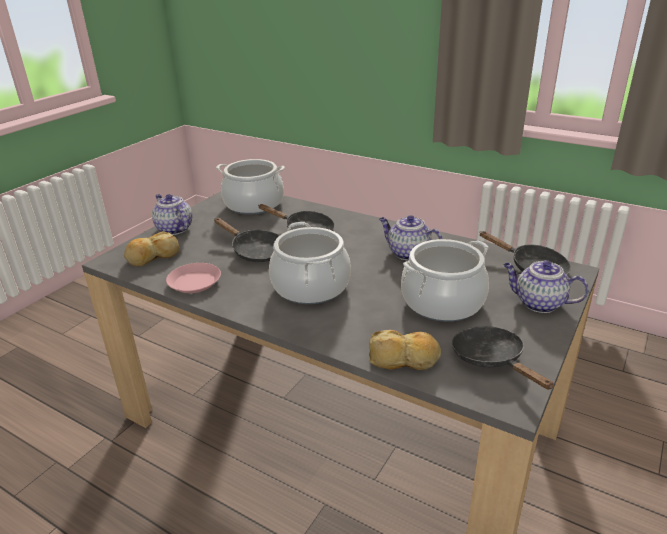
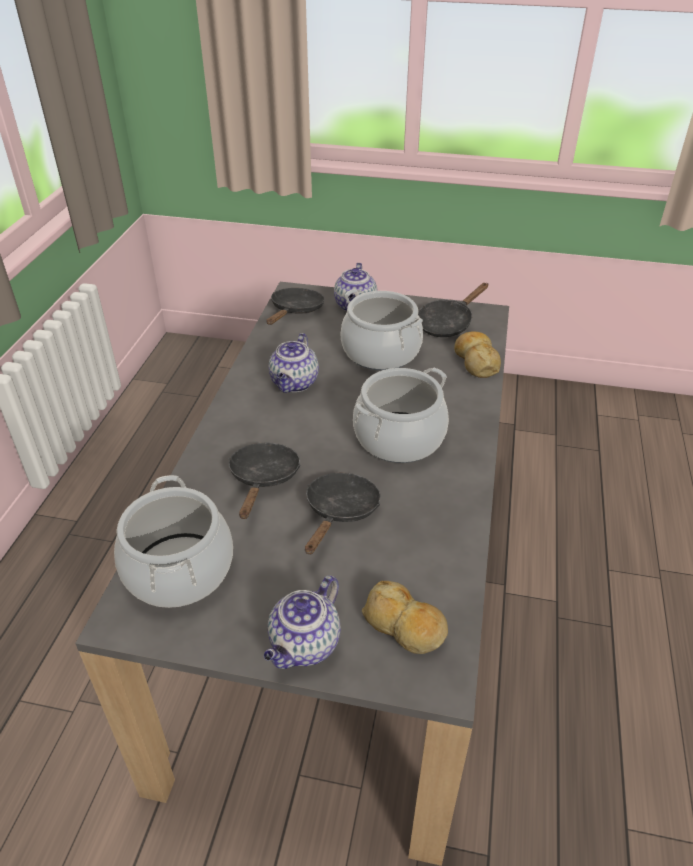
camera: 110 degrees left, 10 degrees up
(195, 282) = (443, 542): pink plate -> none

